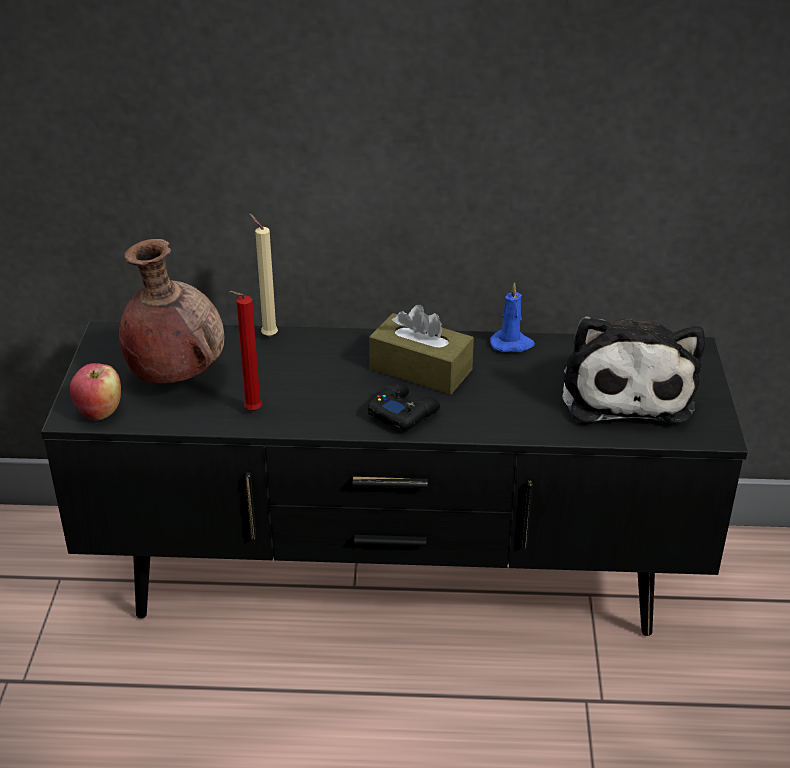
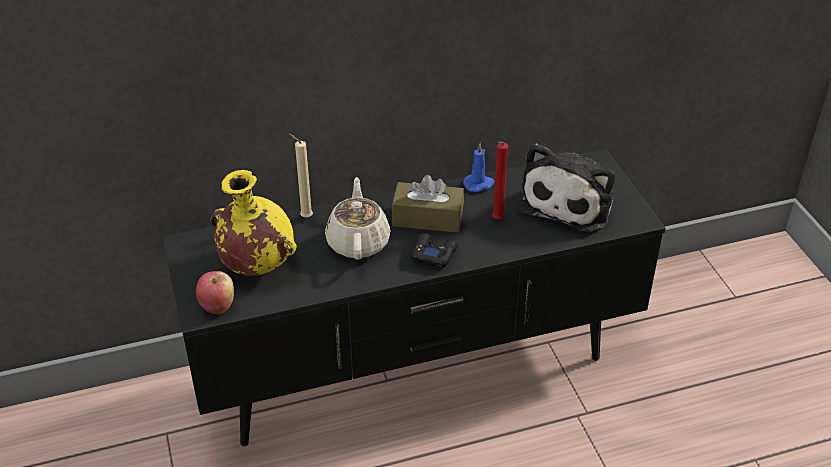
camera: 20 degrees left, 5 degrees up
(175, 376) = (256, 265): brown vase -> yellow vase
(250, 411) = (327, 279): red candle -> red candle (496, 220)
(315, 377) = (358, 242): none -> beige teapot
(625, 390) = (570, 201): plush toy -> plush toy turned 45 degrees clockwise

